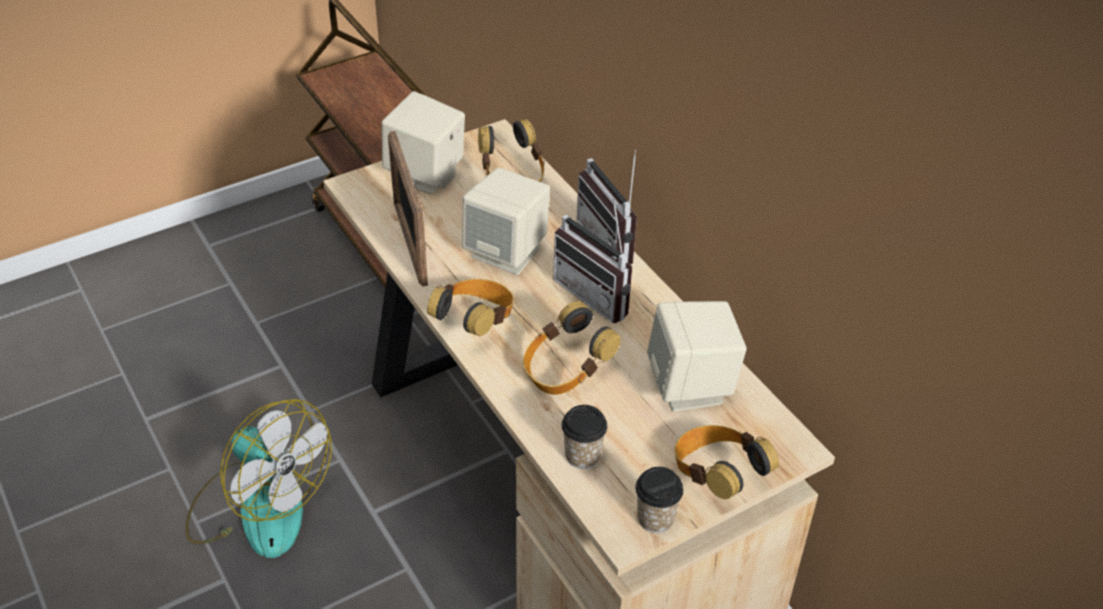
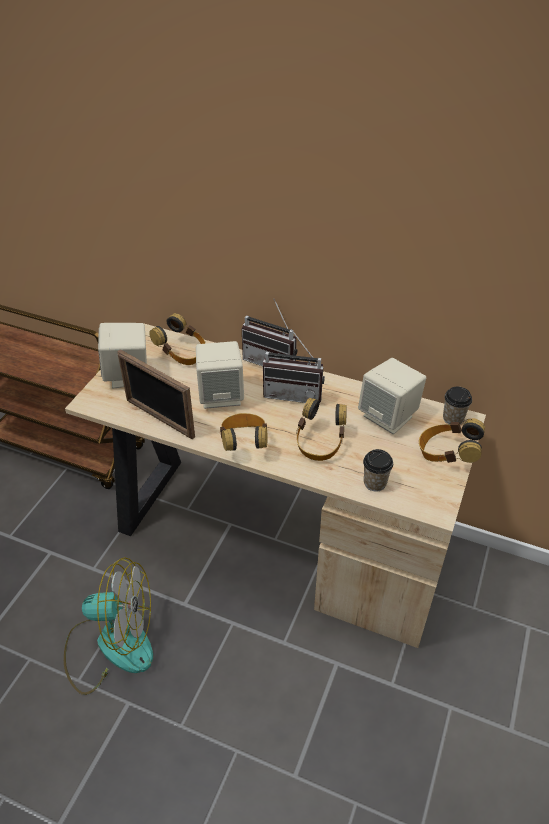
camera: 35 degrees left, 0 degrees up
(655, 518) = (442, 494): cup -> cup (453, 418)

